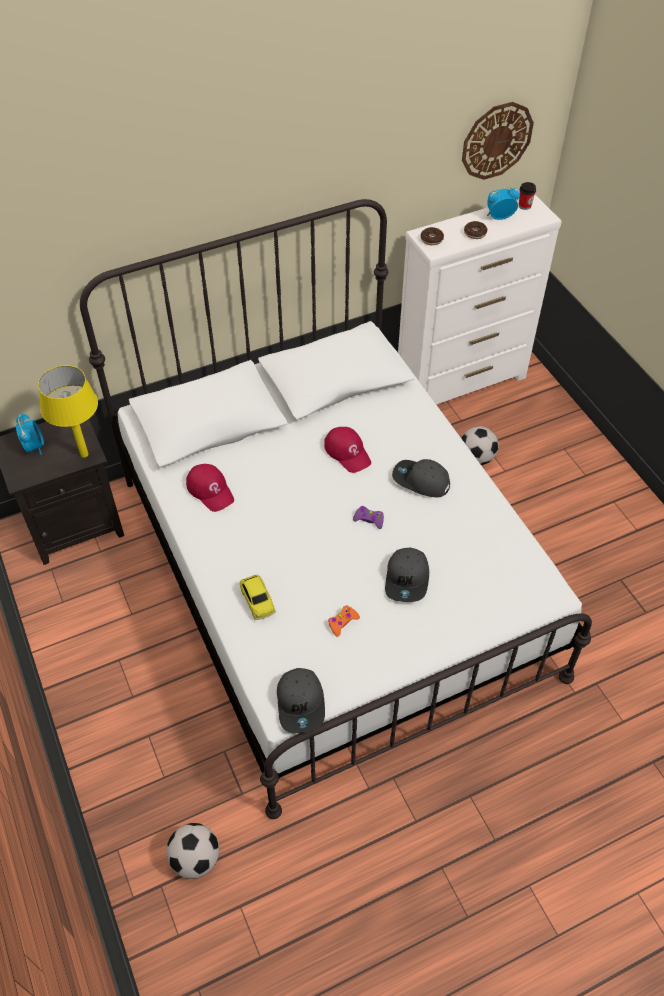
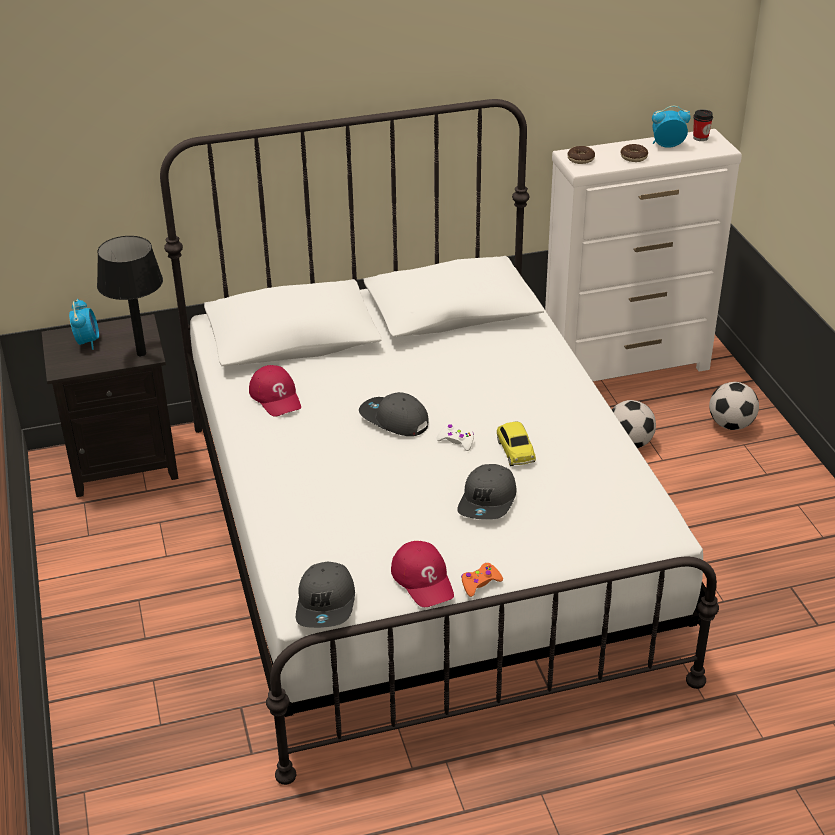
camera: 10 degrees right, 15 degrees down
(84, 454) = (141, 353): yellow table lamp -> black table lamp
(195, 858) = (176, 814): football -> football (730, 425)
(257, 600) = (301, 503): toy car -> toy car (515, 451)
(342, 622) = (398, 534): orange game controller -> orange game controller (480, 583)
(348, 452) = (448, 377): red cap -> red cap (423, 579)
(369, 519) = (456, 441): purple game controller -> white game controller
(420, 481) = (529, 411): grey cap -> grey cap (394, 420)
(496, 140) = (664, 55): wall clock -> none

